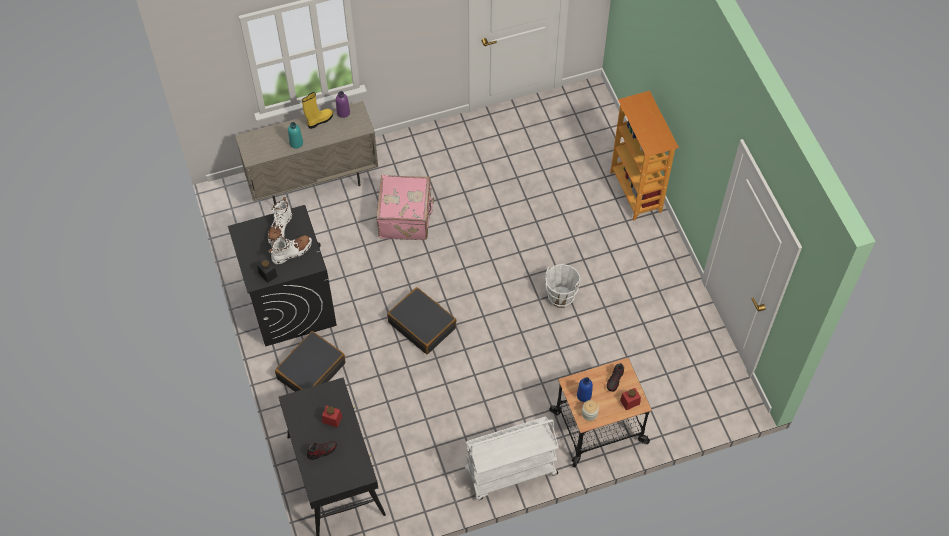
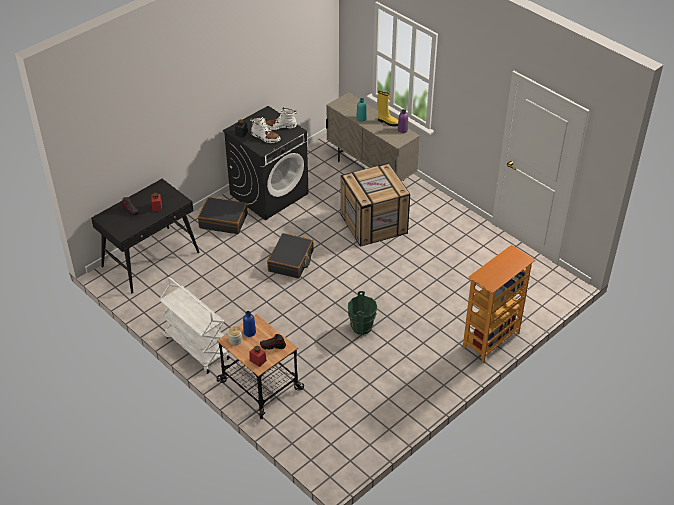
camera: 65 degrees right, 15 degrees down
(406, 218) = (374, 223): pink suitcase -> crate
(561, 297) = (362, 327): white bucket -> green bucket

